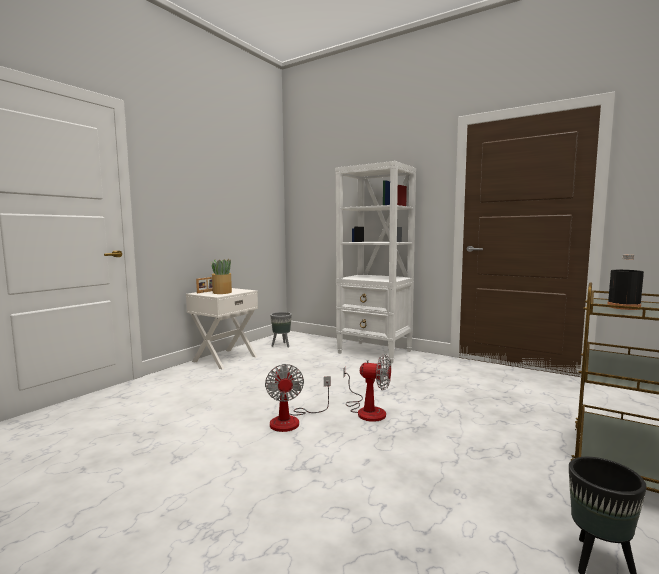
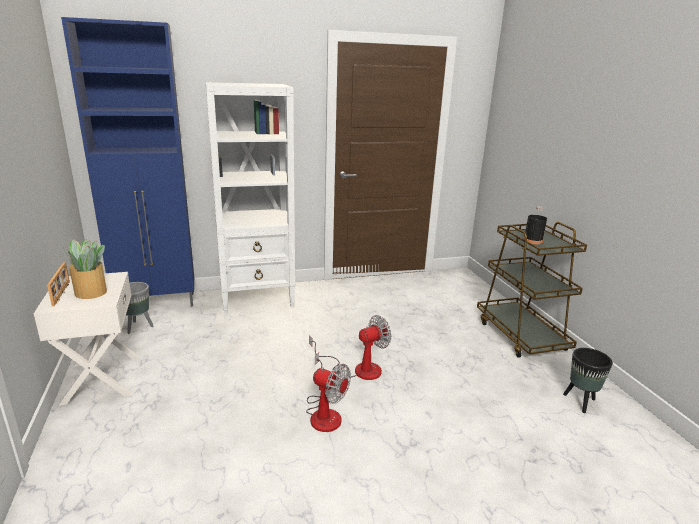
camera: 50 degrees left, 15 degrees up
(311, 339) = (157, 303): none -> blue cabinet

